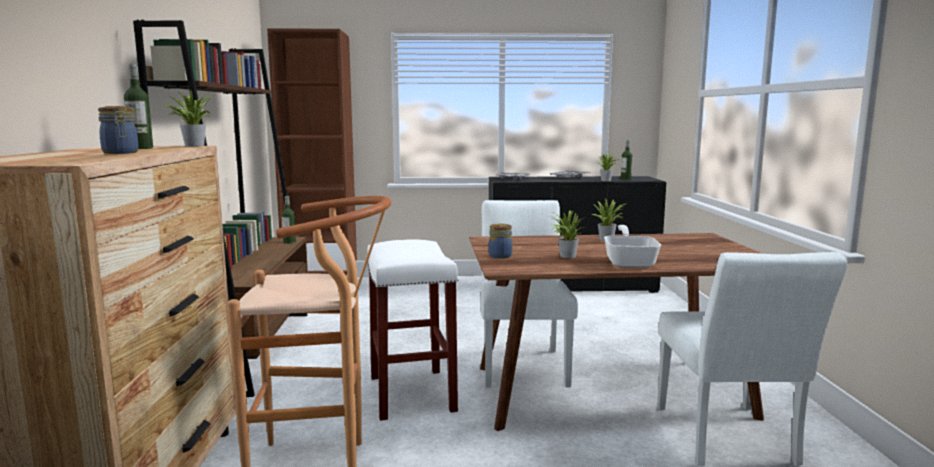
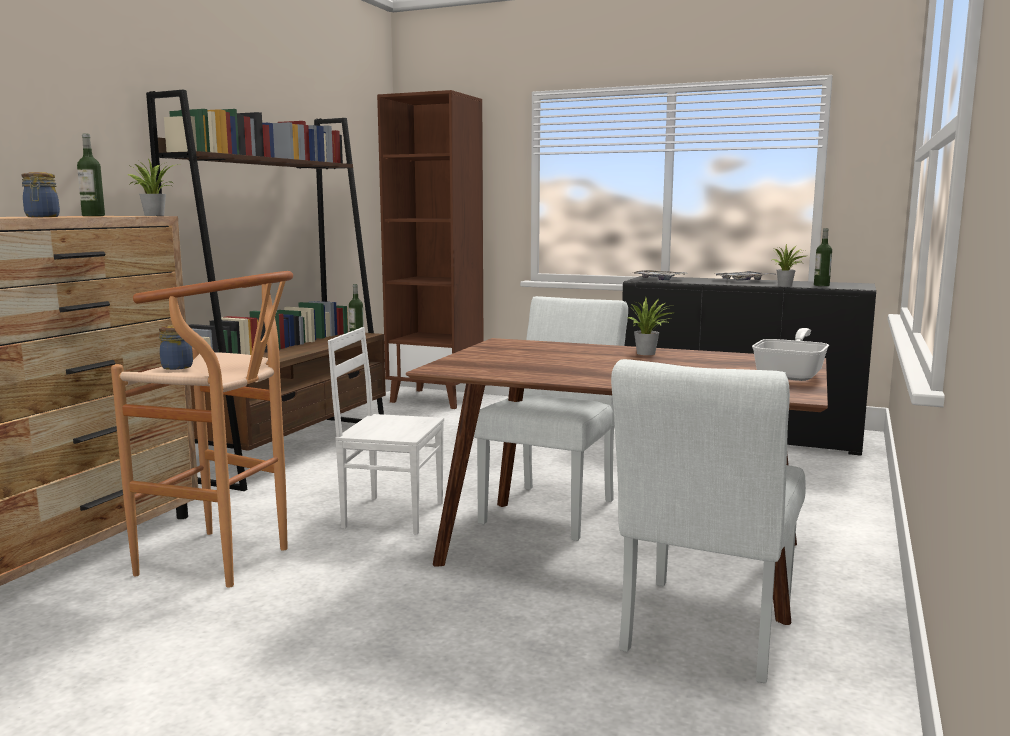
camera: 25 degrees right, 0 degrees up
(410, 393) = (392, 514): white stool -> white chair
(499, 256) = (470, 357): jar -> jar (177, 367)
(565, 256) = (545, 364): potted plant -> none
(629, 262) = (606, 376): frying pan -> frying pan (792, 374)

